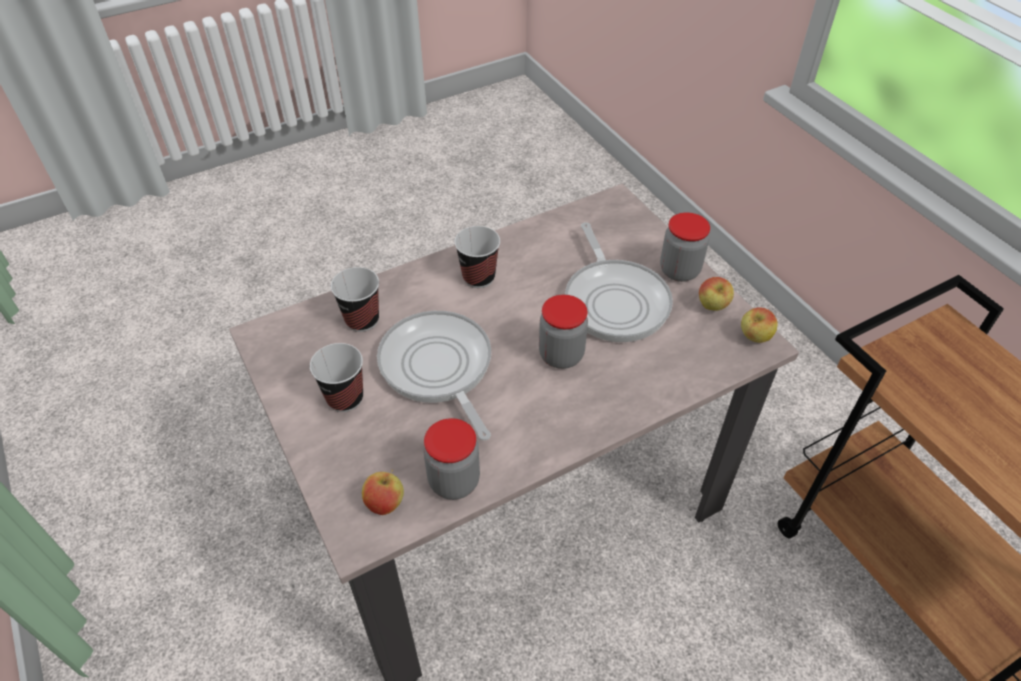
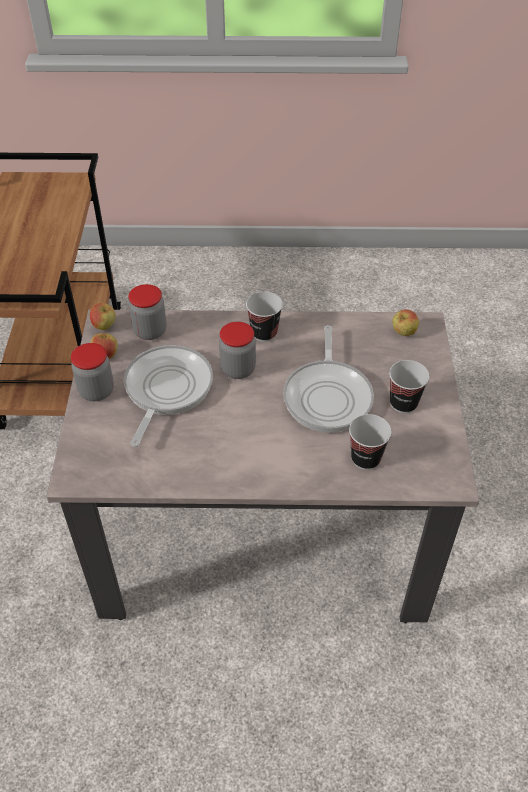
camera: 150 degrees left, 0 degrees up
(454, 481) = (357, 328): jar -> jar (150, 331)
(478, 277) = (251, 455): cup -> cup (264, 333)

